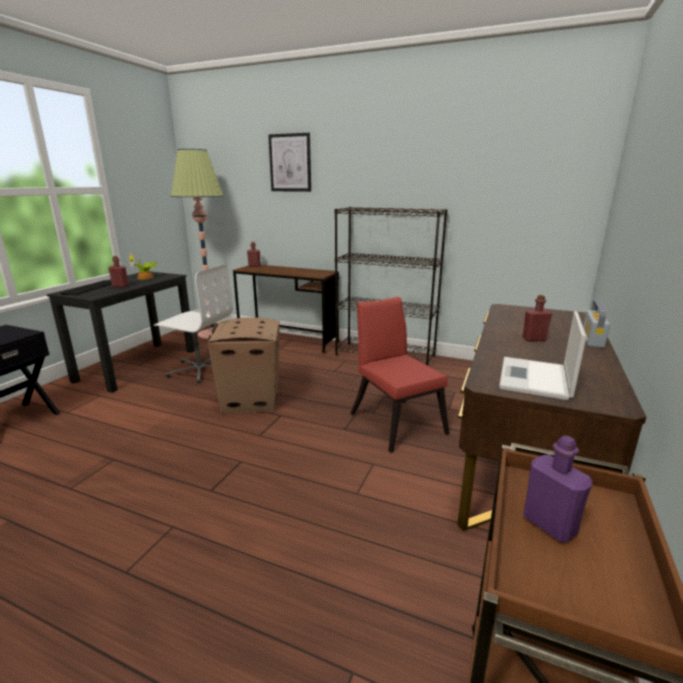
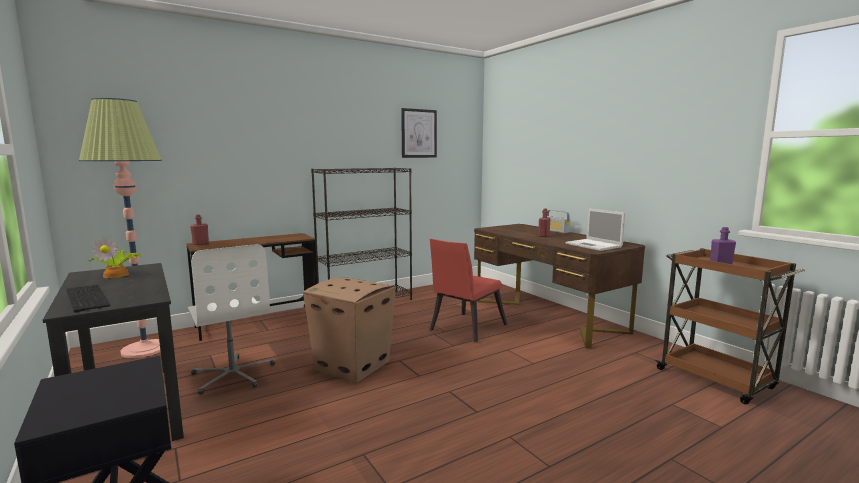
camera: 55 degrees left, 10 degrees down
(120, 286) = (129, 286): red bottle -> none
(199, 370) = (233, 374): white office chair -> white office chair turned 90 degrees clockwise
(290, 163) = (238, 124): picture -> picture (419, 133)
(395, 420) = (465, 328): red chair -> red chair turned 60 degrees counterclockwise

